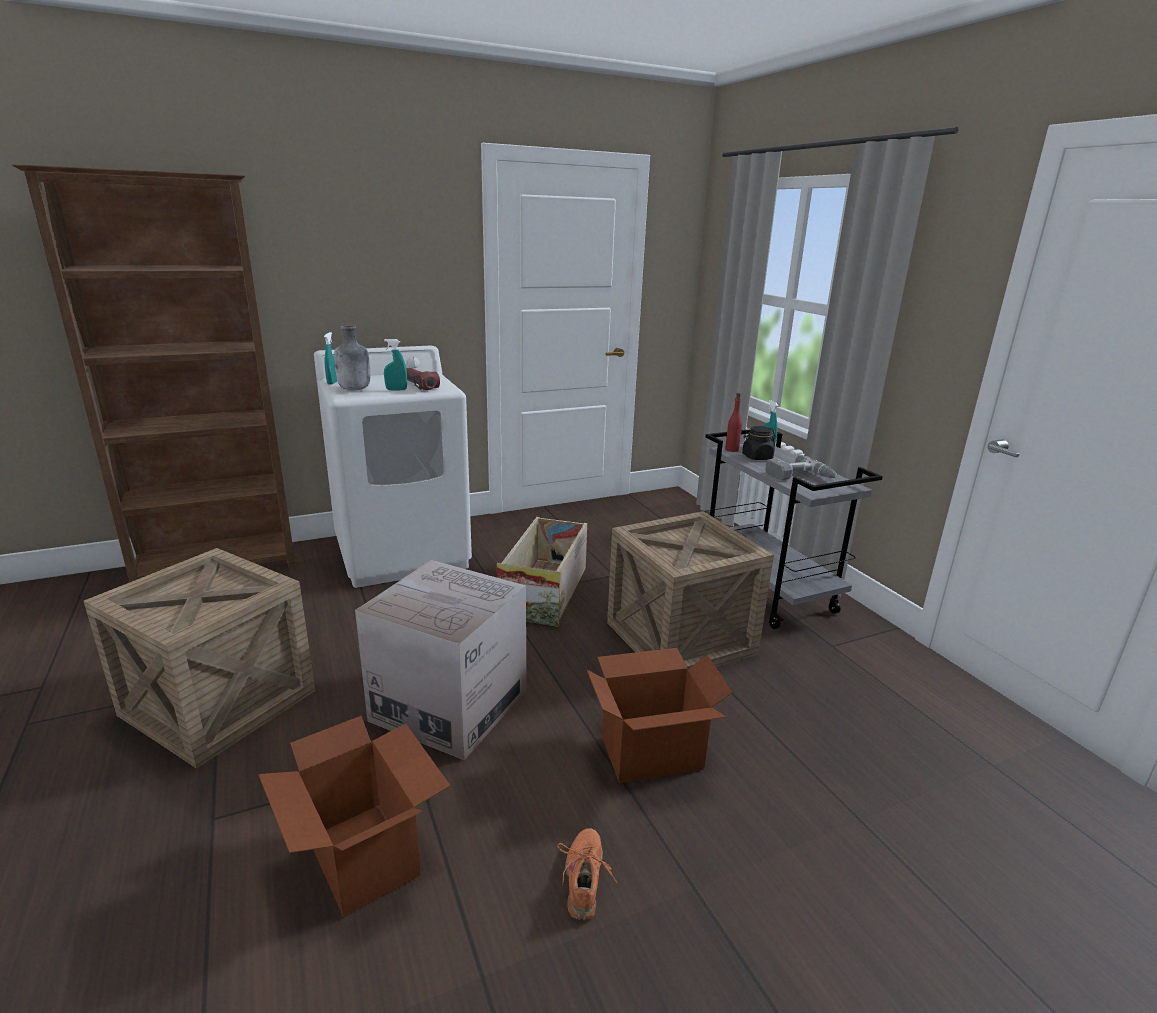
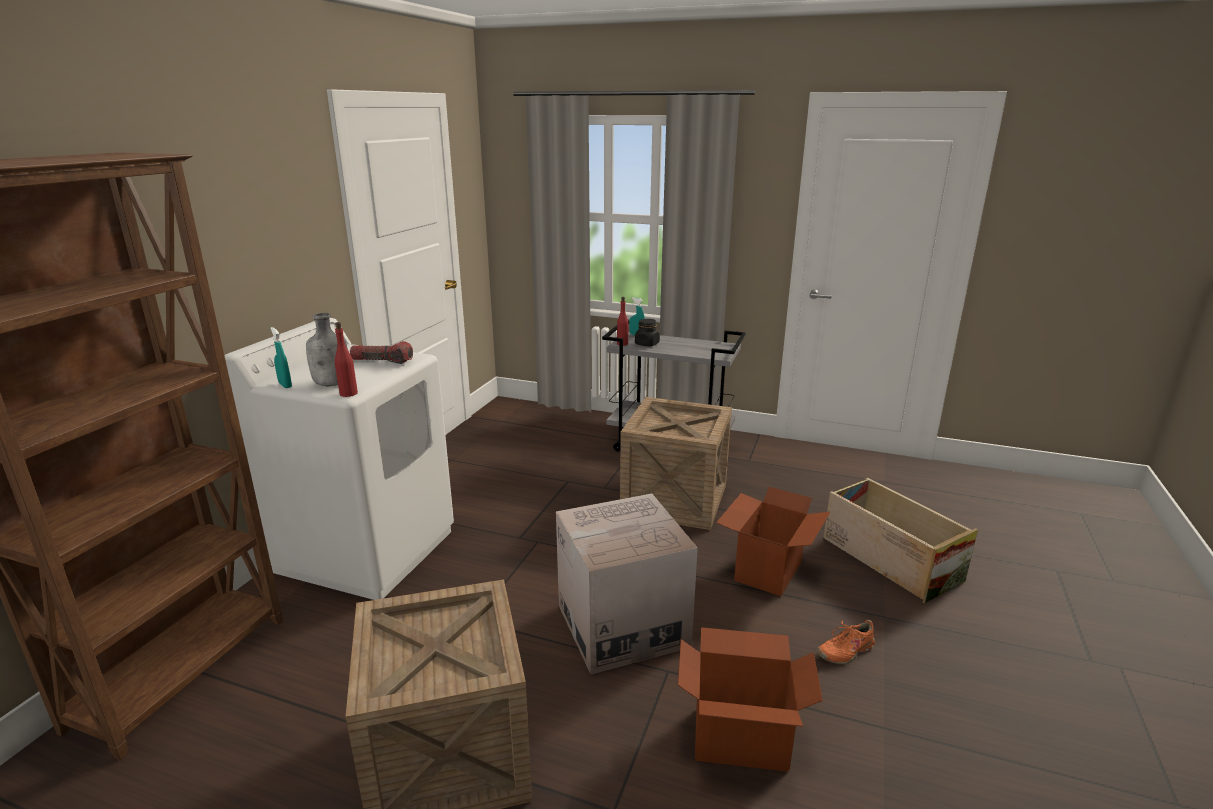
camera: 45 degrees left, 0 degrees up
(344, 397) = (348, 393): none -> red bottle
(396, 390) = (374, 371): turquoise spray bottle -> none
(545, 590) = (542, 516): crate -> crate (889, 559)
(585, 879) = (845, 650): orange shoe -> orange shoe turned 75 degrees counterclockwise
(800, 477) = (695, 349): power drill -> none

